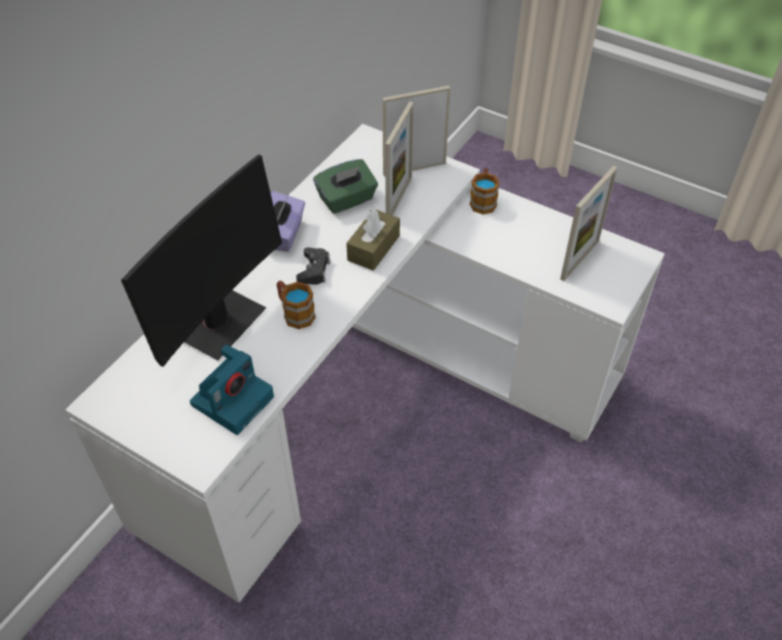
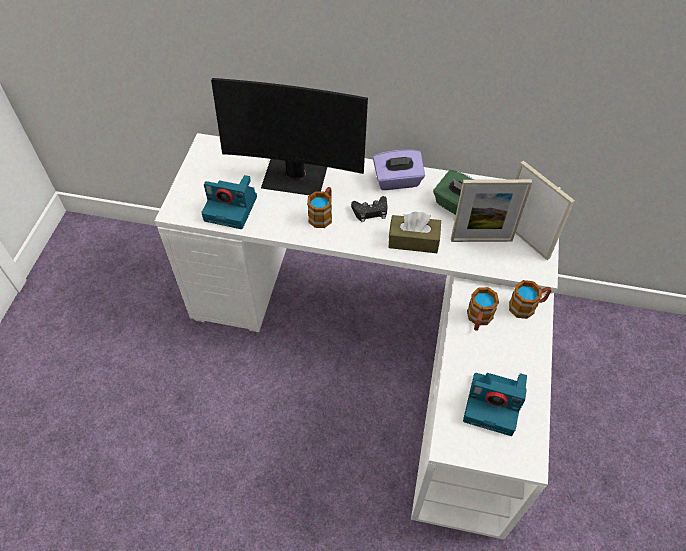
camera: 70 degrees right, 5 degrees up
(484, 238) = (478, 319): none -> mug
(579, 260) = (494, 404): picture frame -> camera

